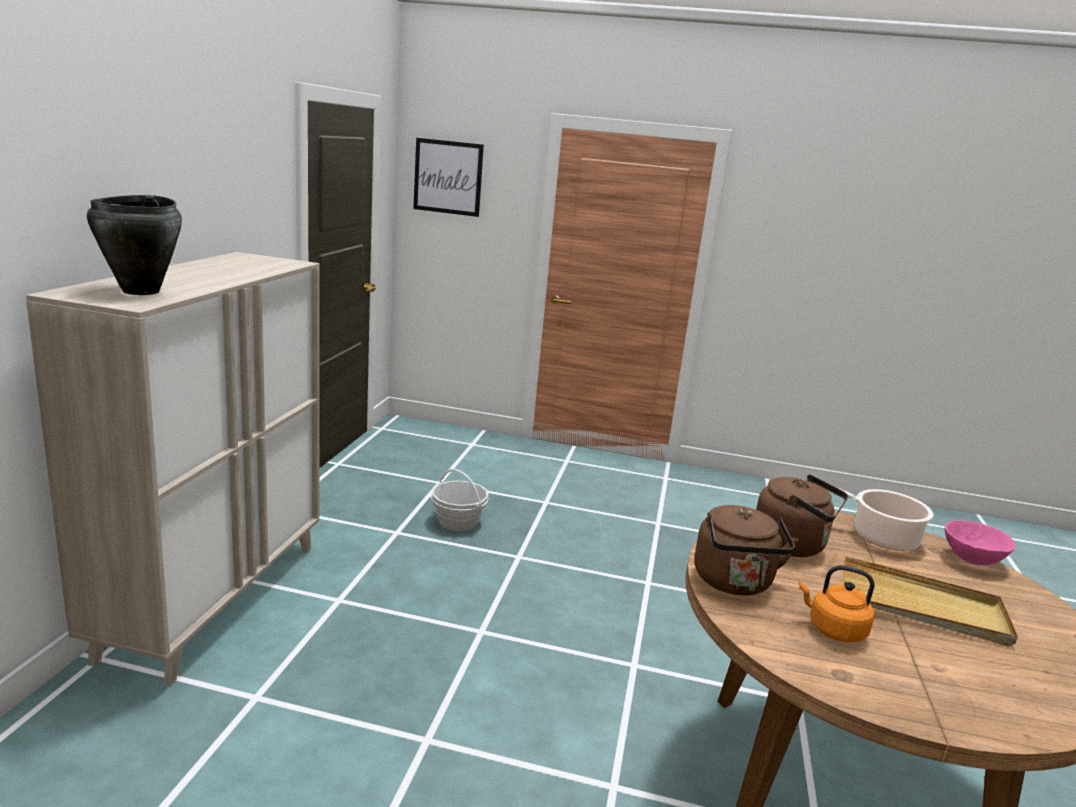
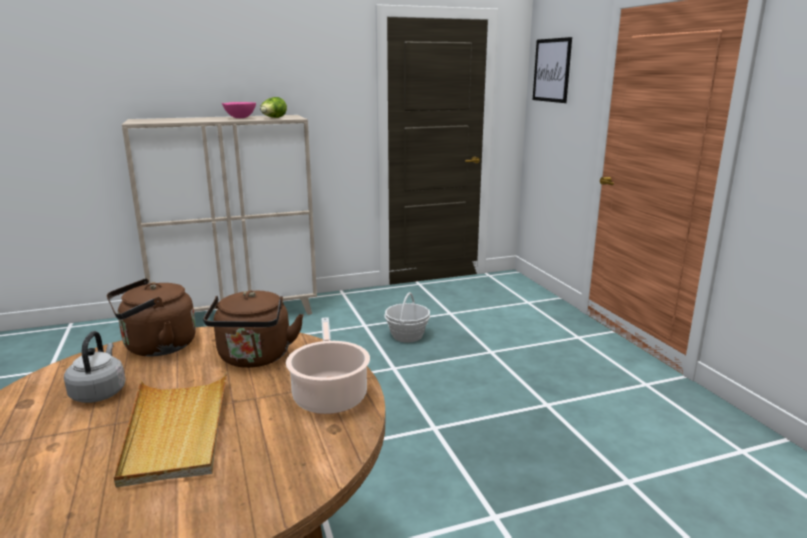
camera: 60 degrees right, 0 degrees up
(142, 291) = (163, 120): black cooking pot -> none
(268, 265) = (273, 118): none -> lettuce
(833, 630) = (99, 392): orange kettle -> grey kettle
(970, 559) = (333, 453): pink bowl -> pink bowl (240, 118)

